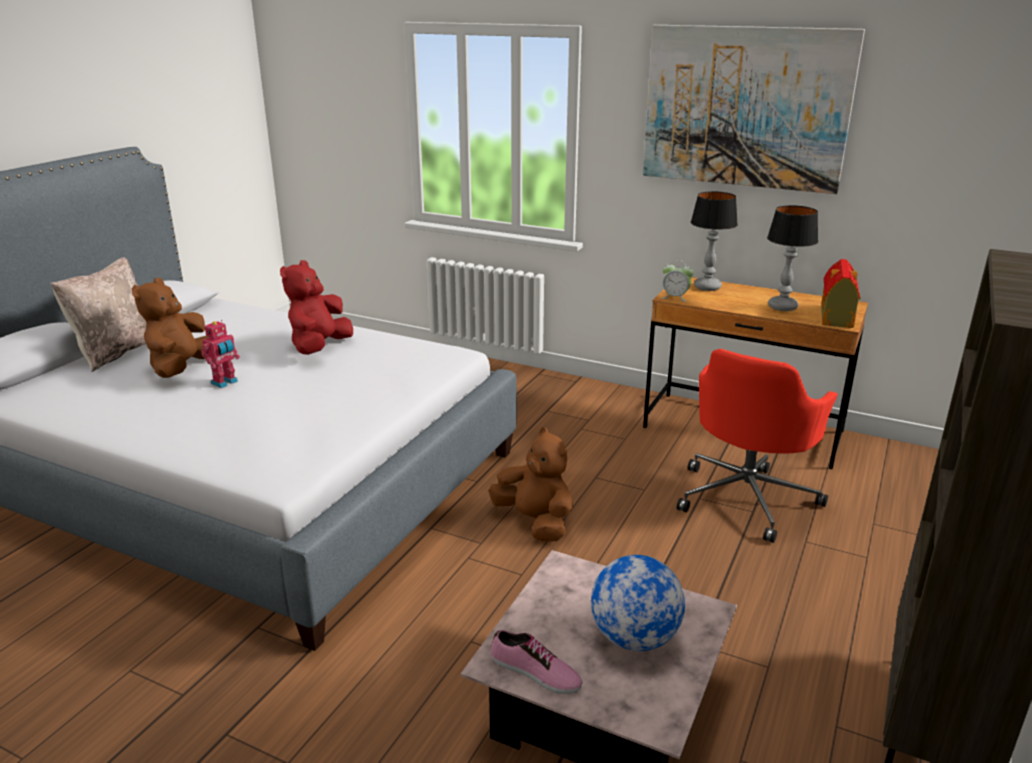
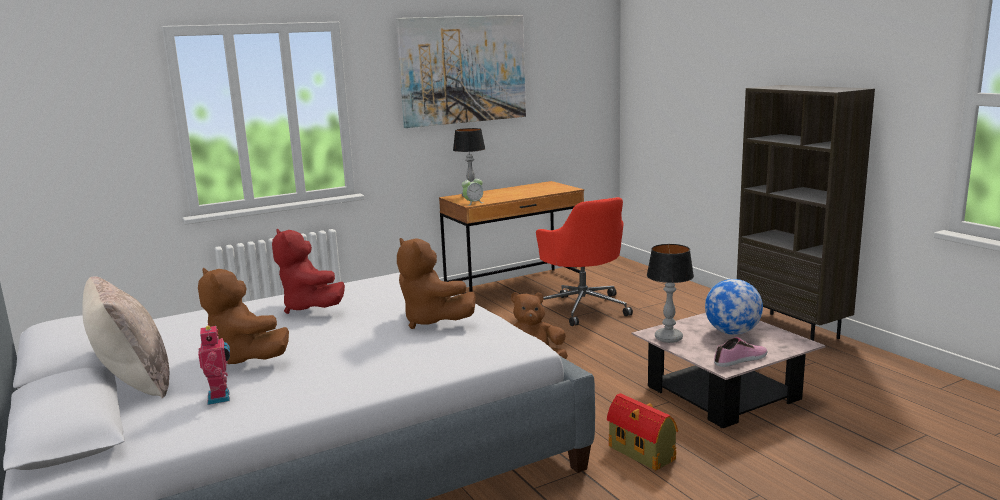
camera: 55 degrees left, 10 degrees down
(225, 383) = (316, 344): toy robot -> toy robot (221, 397)
(321, 410) = (432, 321): none -> brown plush toy
(783, 307) = (529, 191): table lamp -> table lamp (669, 338)
(836, 317) = (559, 187): toy house -> toy house (642, 453)

